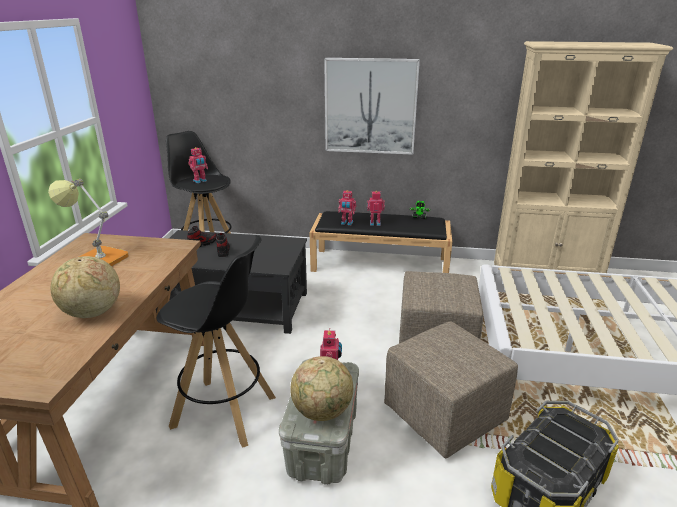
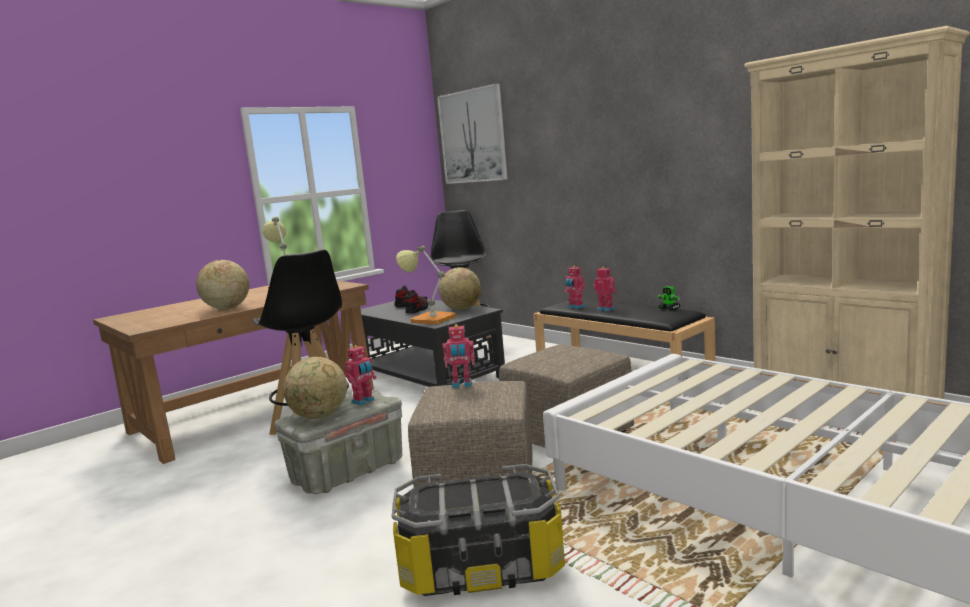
camera: 40 degrees right, 15 degrees down
(200, 181) = (455, 256): toy robot -> toy robot (462, 385)
(258, 262) = (428, 319): none -> table lamp
(268, 243) = (462, 309): none -> globe
(370, 106) = (614, 171): picture -> picture (472, 136)

